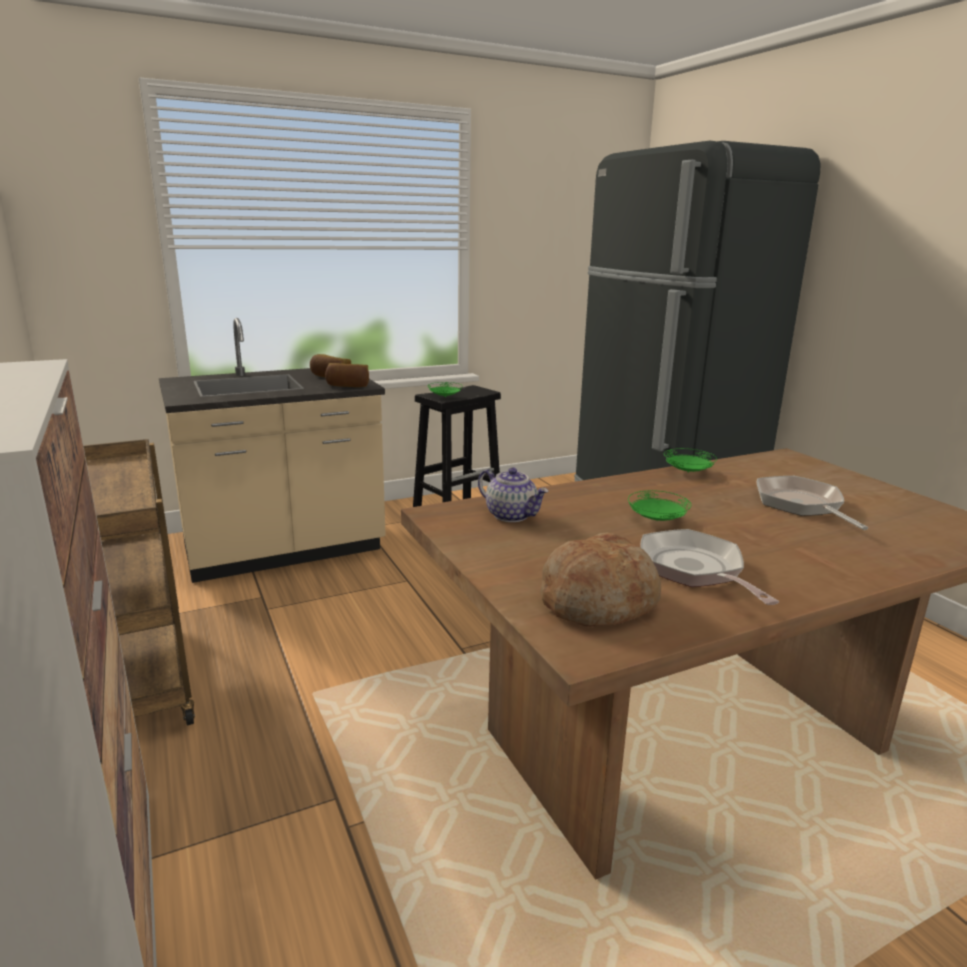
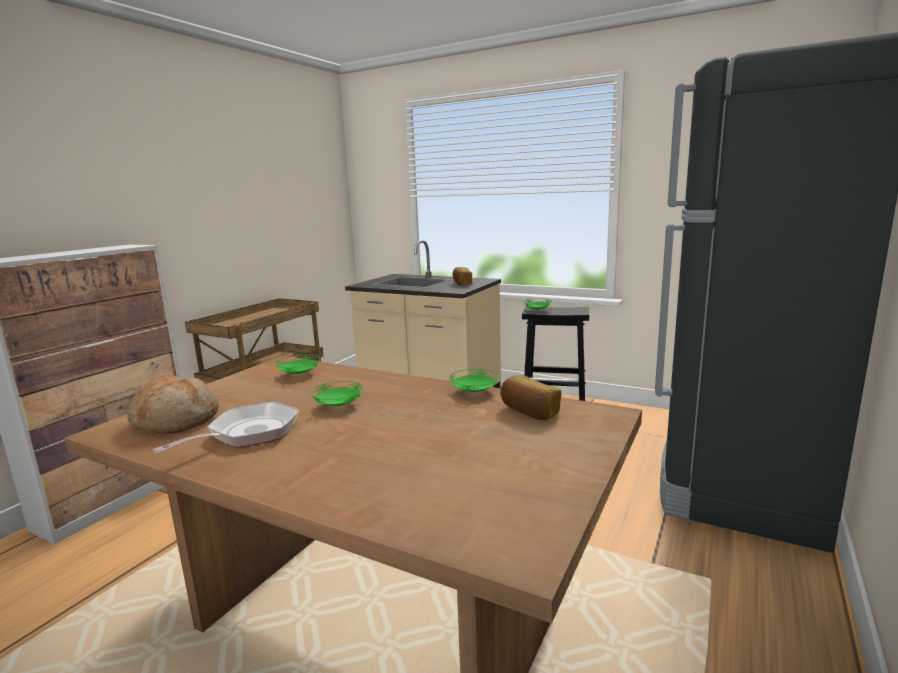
camera: 55 degrees right, 5 degrees down
(348, 386) = (450, 289): bread -> bread (529, 412)
(512, 515) = (299, 374): teapot -> green plate
(801, 505) = (453, 442): frying pan -> none

